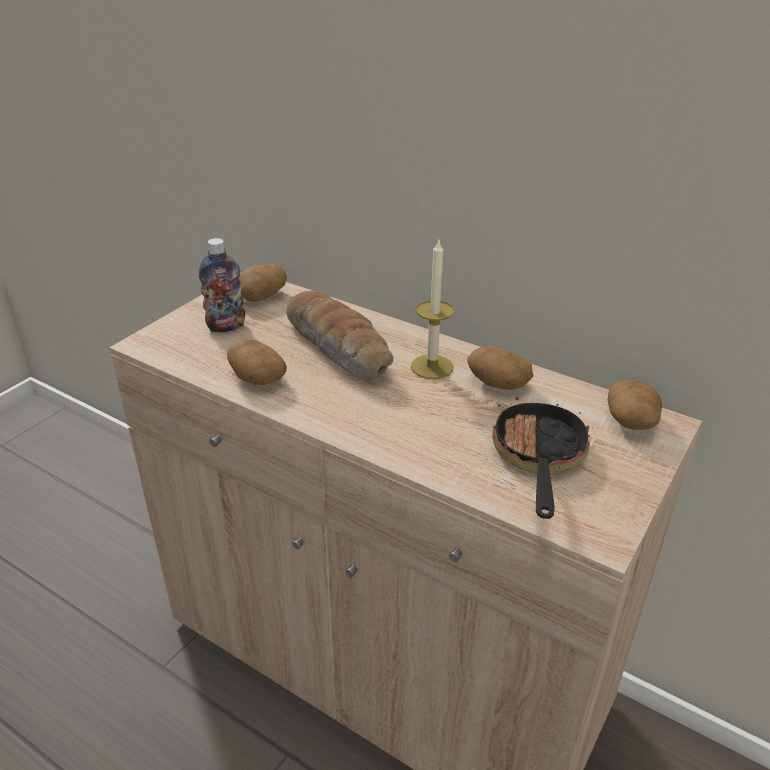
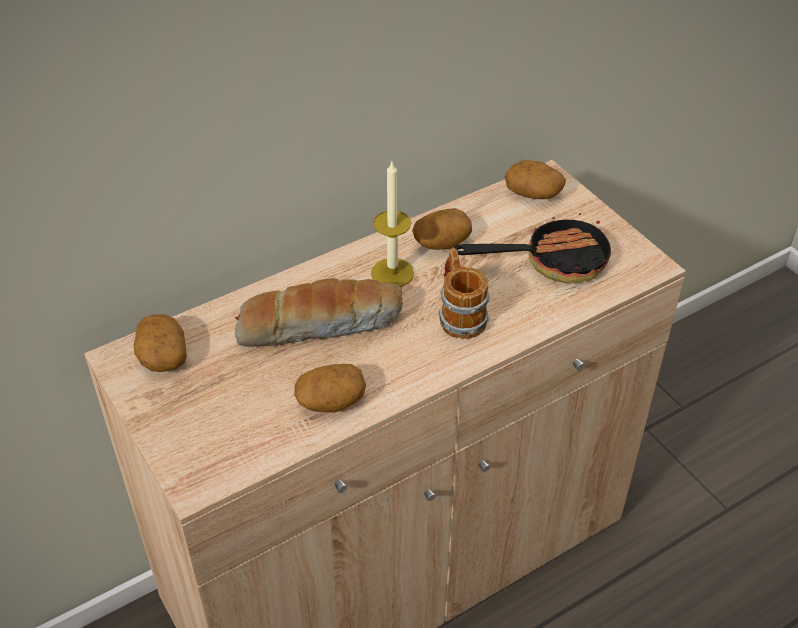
camera: 65 degrees left, 10 degrees up
(226, 326) = (211, 402): bottle -> none
(407, 417) = (459, 315): none -> mug
(538, 459) = (553, 261): frying pan -> frying pan turned 135 degrees clockwise

